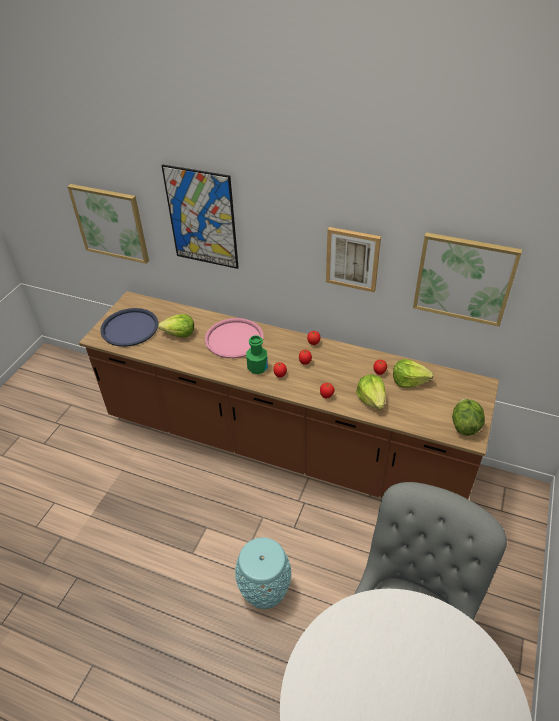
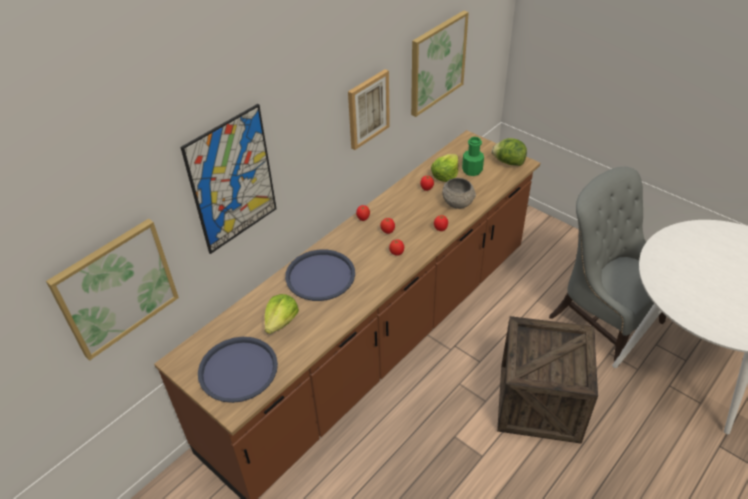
camera: 70 degrees left, 0 degrees up
(234, 339) = (320, 276): pink tray -> blue tray
(257, 367) = (376, 267): green bottle -> green bottle (472, 170)
(265, 589) = (539, 402): turquoise stool -> crate
(371, 399) = (457, 202): lettuce -> grey bowl

